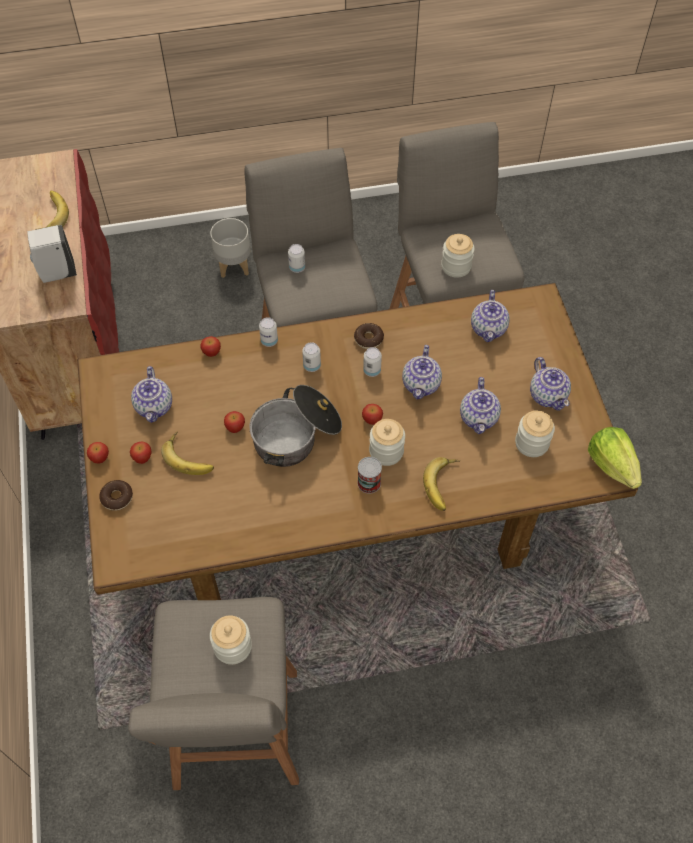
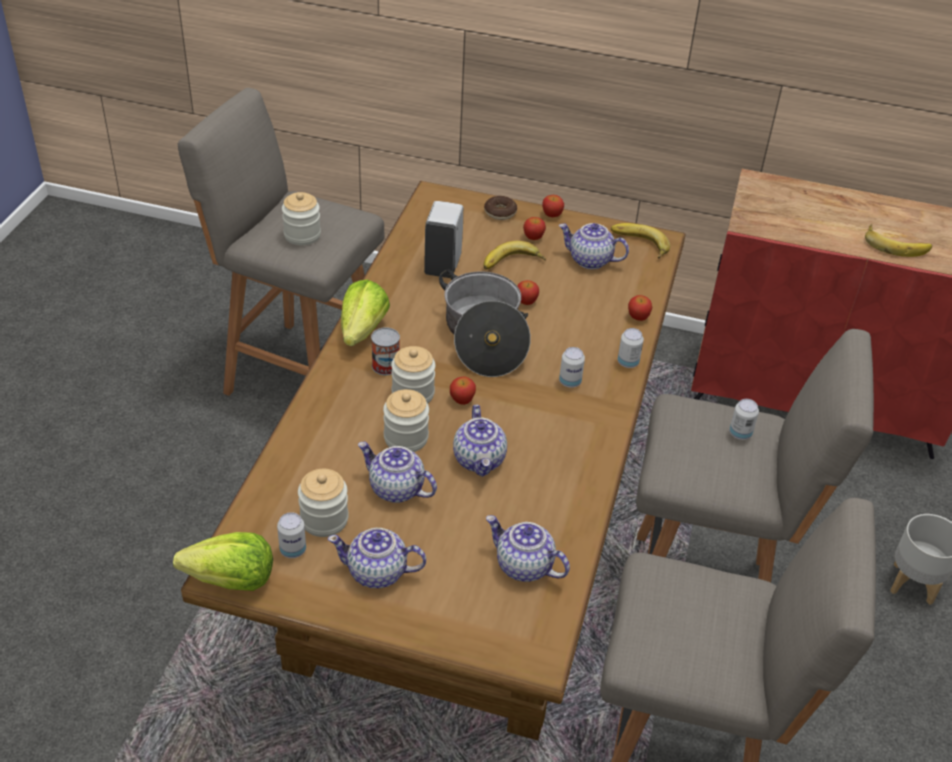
camera: 115 degrees right, 15 degrees down
(56, 273) = (798, 226): white soap dispenser -> white soap dispenser (443, 265)
(339, 519) = (362, 330): none -> lettuce
(368, 339) = (580, 443): donut -> none
(372, 371) = (530, 427): can -> can (293, 550)
(421, 385) = (480, 460): teapot -> teapot turned 135 degrees counterclockwise
(444, 485) = (335, 419): banana -> banana (638, 244)
(456, 266) = (662, 595): jar -> jar (406, 438)

